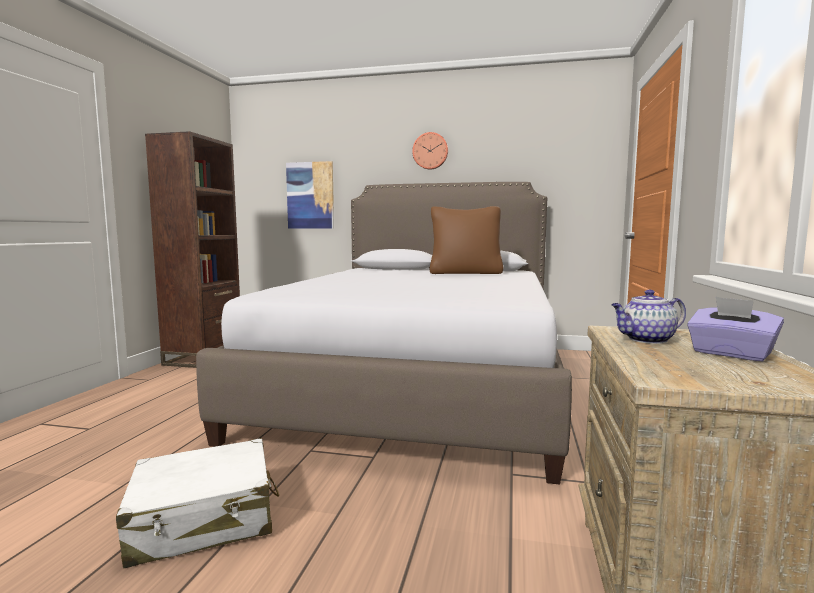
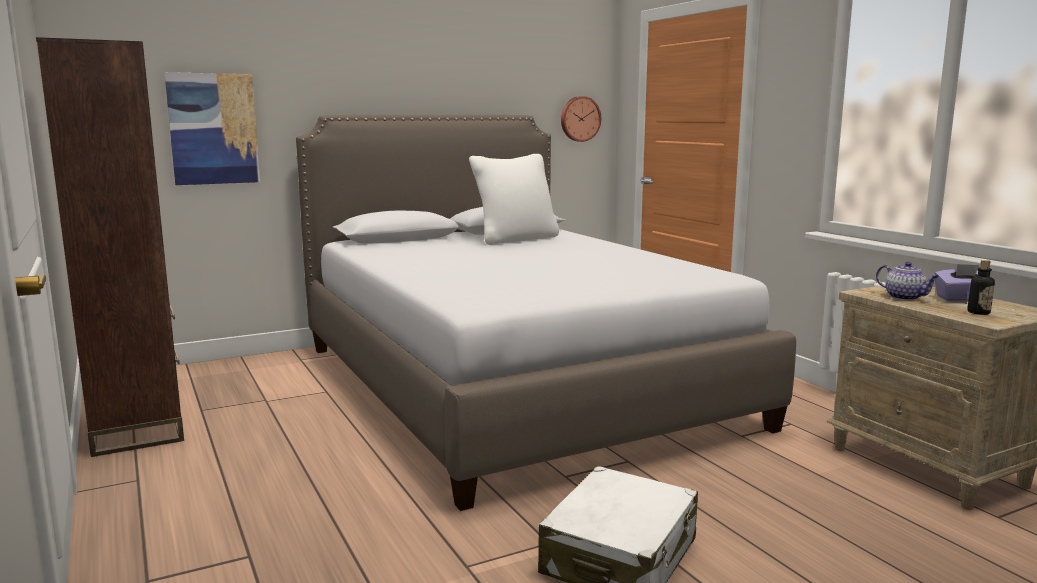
camera: 40 degrees left, 5 degrees up
(430, 151) = (403, 67): wall clock -> wall clock (579, 119)
(465, 273) = (515, 239): brown pillow -> white pillow
(646, 340) = (905, 297): teapot -> teapot turned 75 degrees counterclockwise
(690, 368) = (978, 312): none -> bottle

